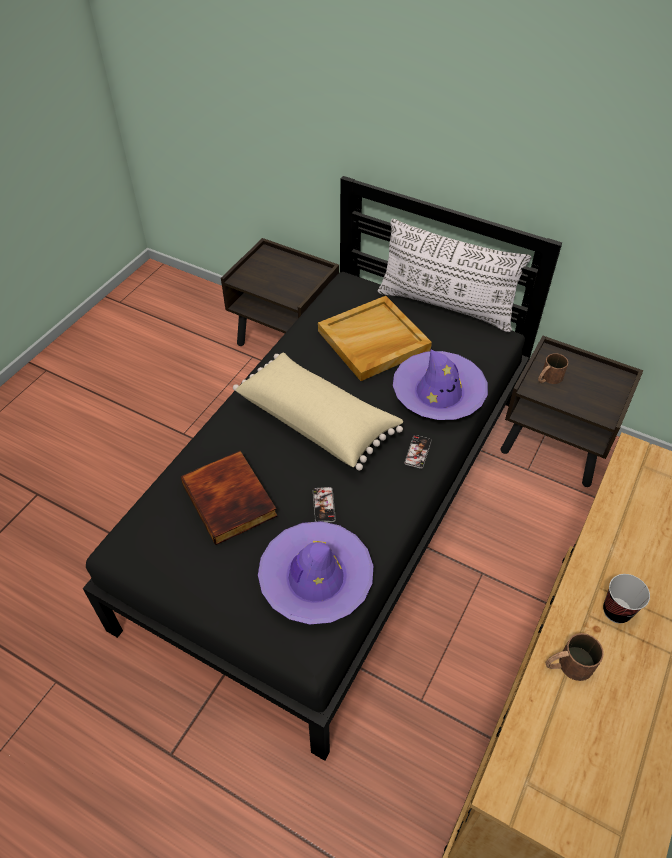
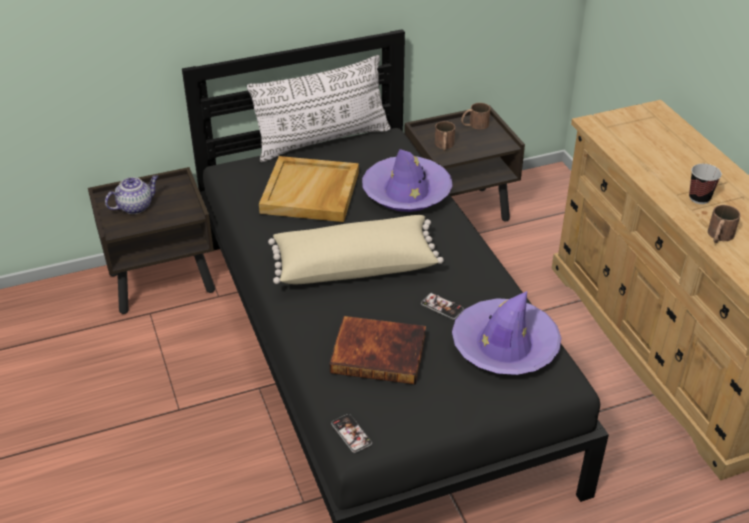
camera: 50 degrees left, 10 degrees down
(272, 271) = (135, 206): none -> teapot
(417, 452) = (447, 234): phone -> phone (351, 434)
(604, 378) = (474, 125): none -> brown mug

